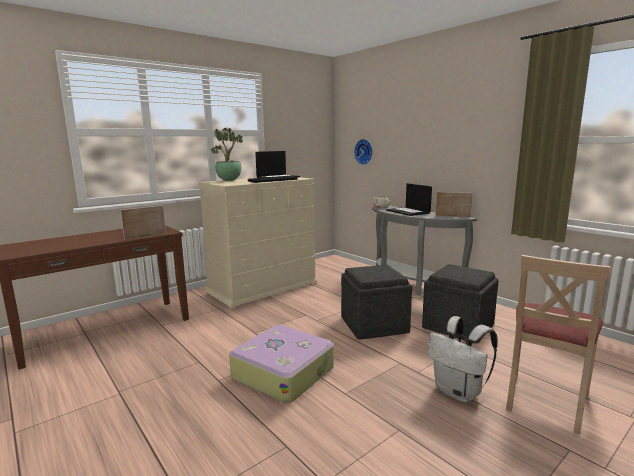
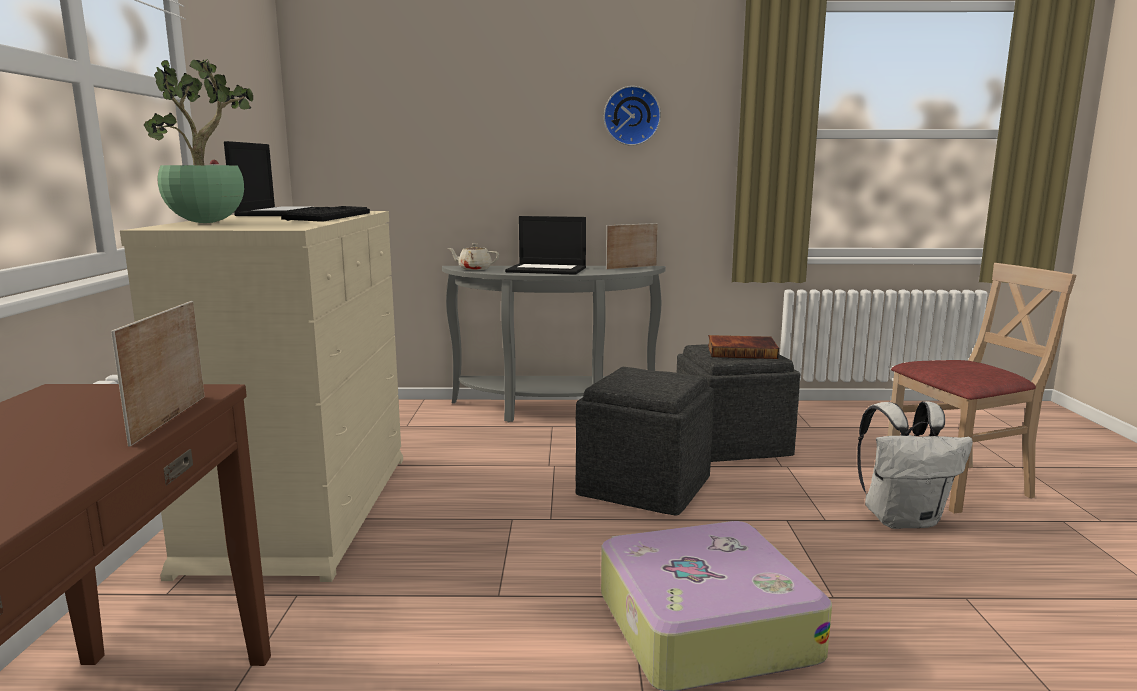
camera: 50 degrees left, 0 degrees up
(364, 152) = (390, 155): wall clock -> wall clock (631, 116)
(464, 273) = (742, 351): none -> book
(545, 400) = (958, 486): beige chair -> beige chair turned 90 degrees counterclockwise

